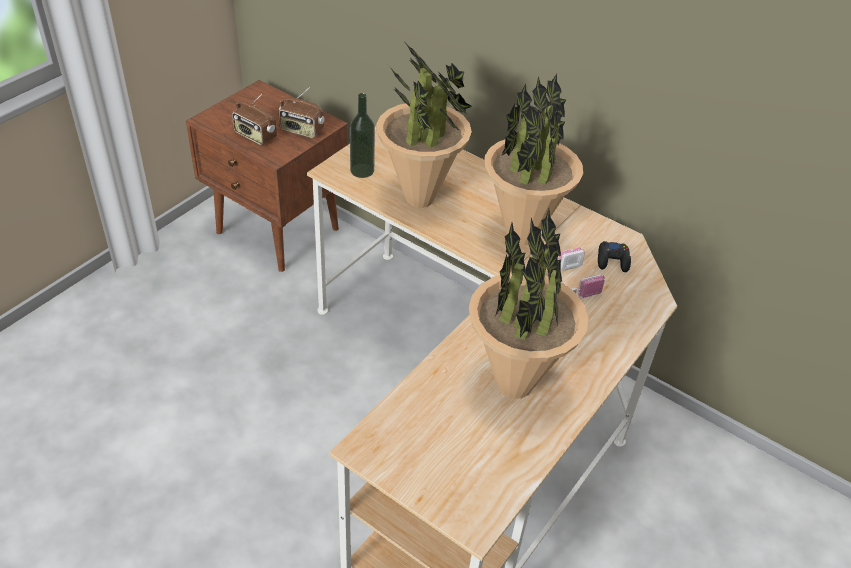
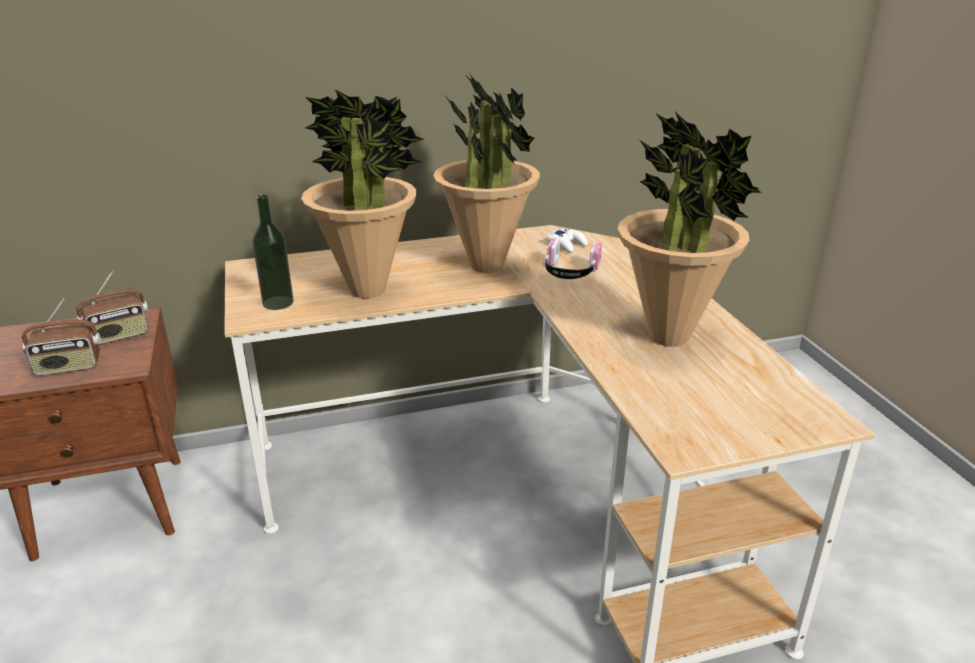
camera: 50 degrees left, 15 degrees down
(613, 260) = (567, 244): black game controller -> white game controller

